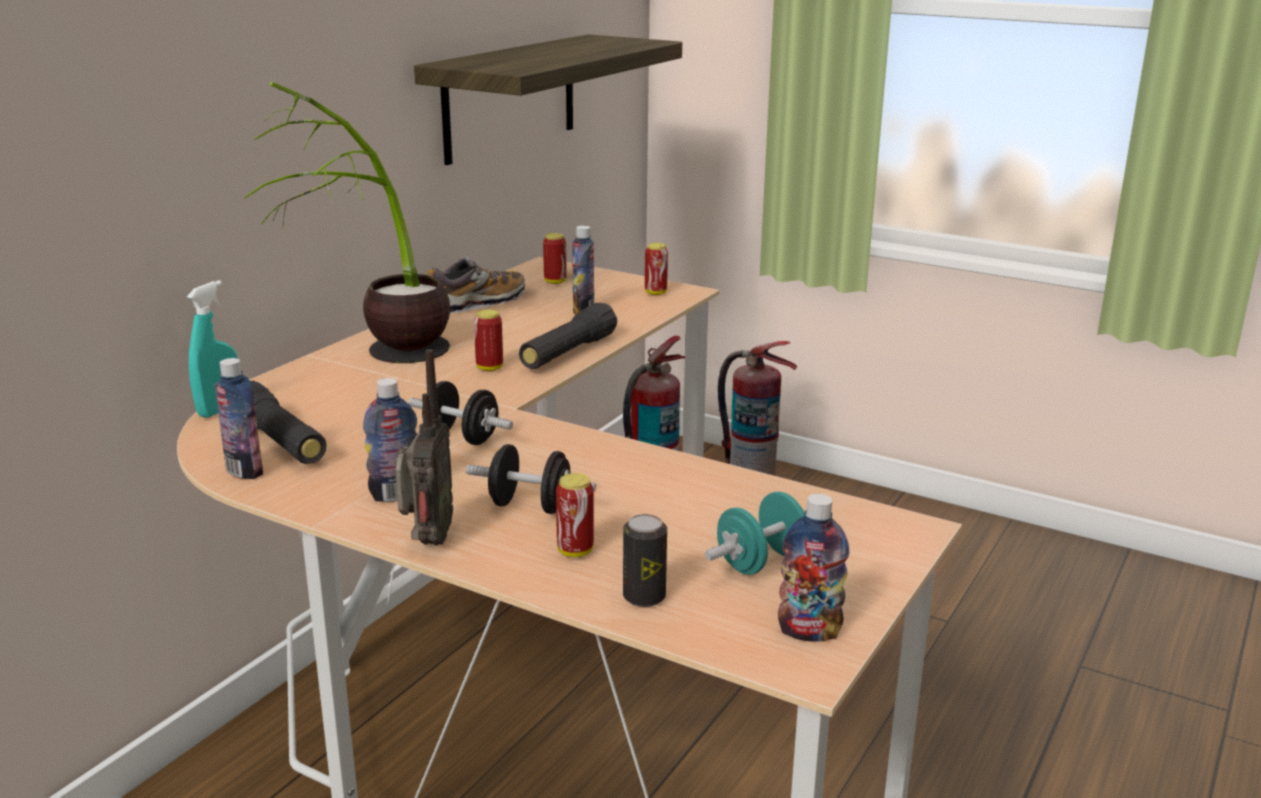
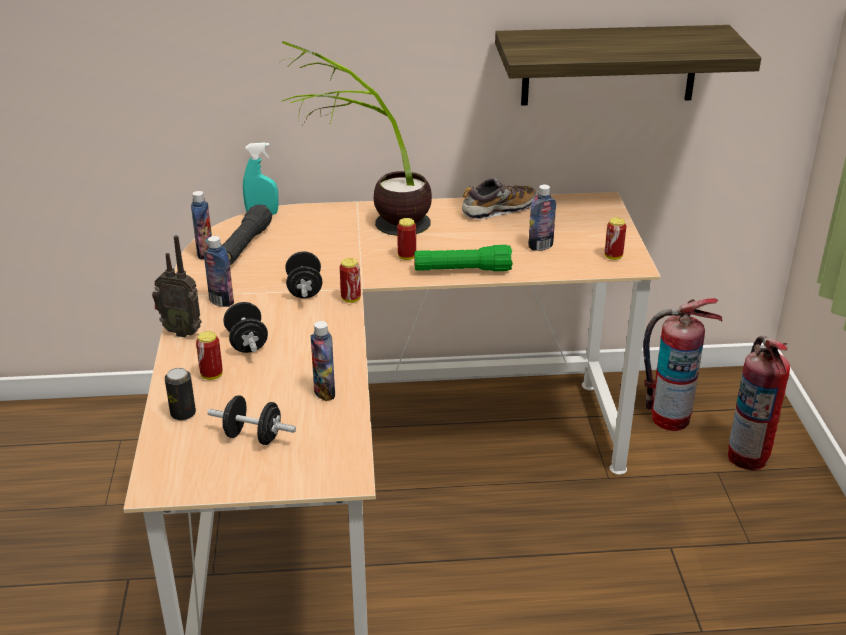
camera: 55 degrees right, 10 degrees up
(426, 542) = (182, 331): radio -> radio turned 45 degrees clockwise
(475, 304) = (498, 210): shoe -> shoe turned 45 degrees counterclockwise
(555, 282) = (577, 216): can -> can (351, 299)
(568, 353) = (462, 270): black flashlight -> green flashlight
(761, 562) = (253, 436): turquoise dumbbell -> black dumbbell
(809, 631) = (191, 477): bottle -> bottle (324, 392)

